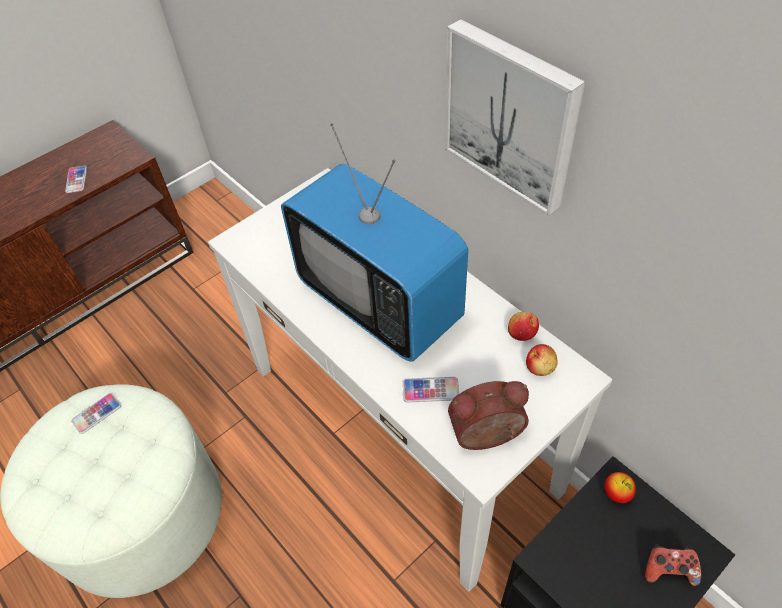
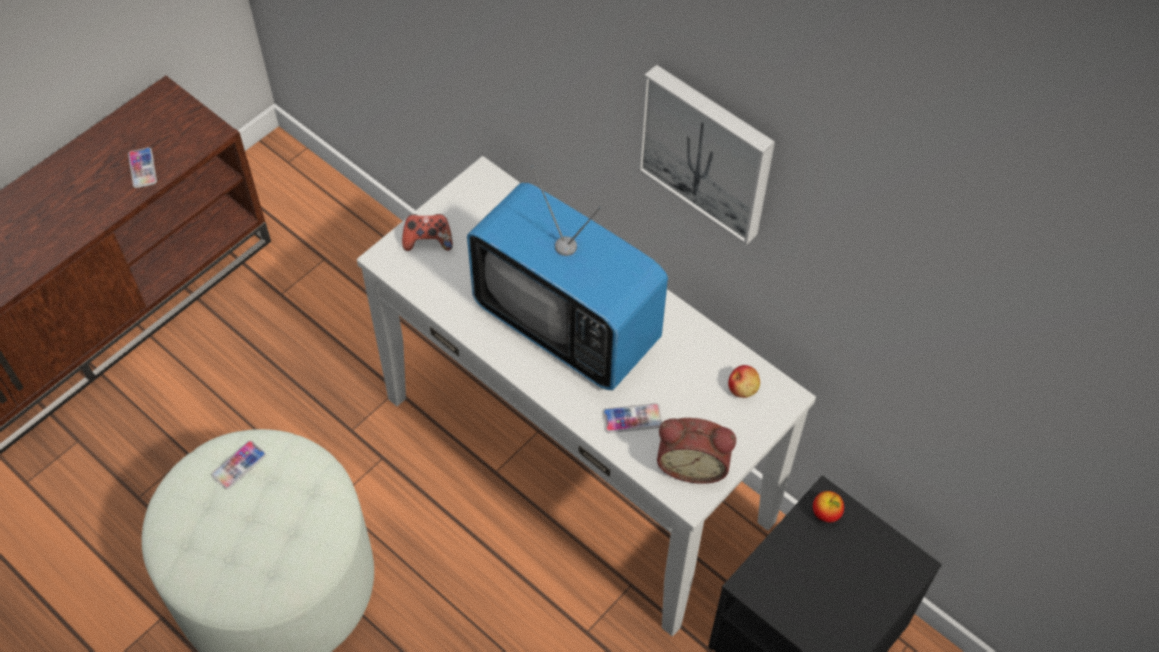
camera: 10 degrees left, 5 degrees up
(487, 437) = (693, 463): alarm clock -> alarm clock turned 150 degrees counterclockwise
(521, 333) = (722, 352): apple -> none
(668, 569) = (876, 583): game controller -> game controller (428, 241)

